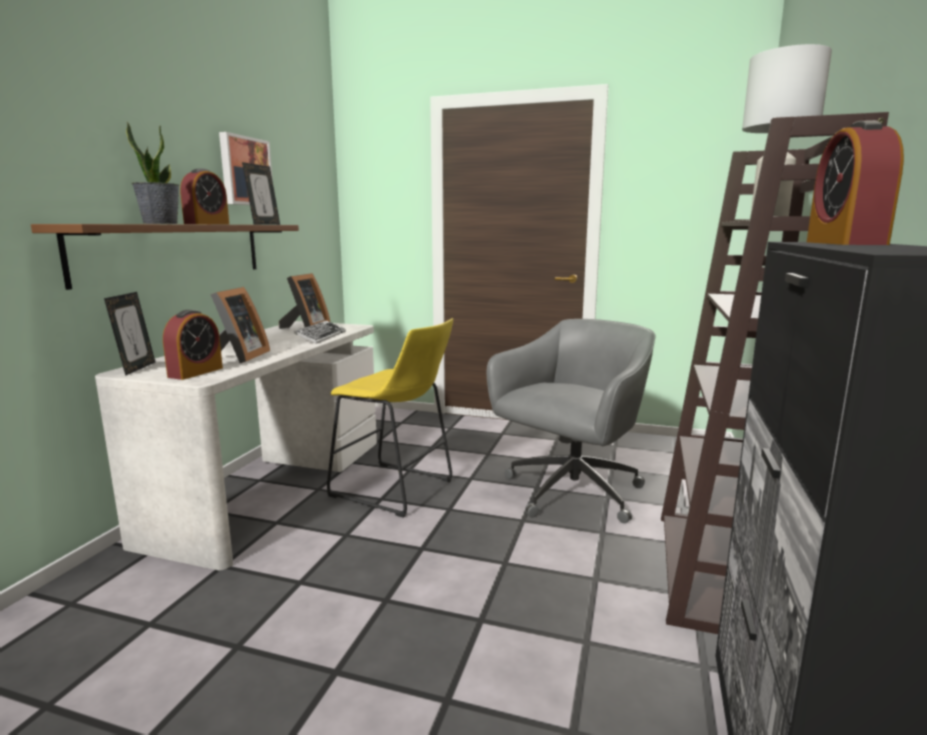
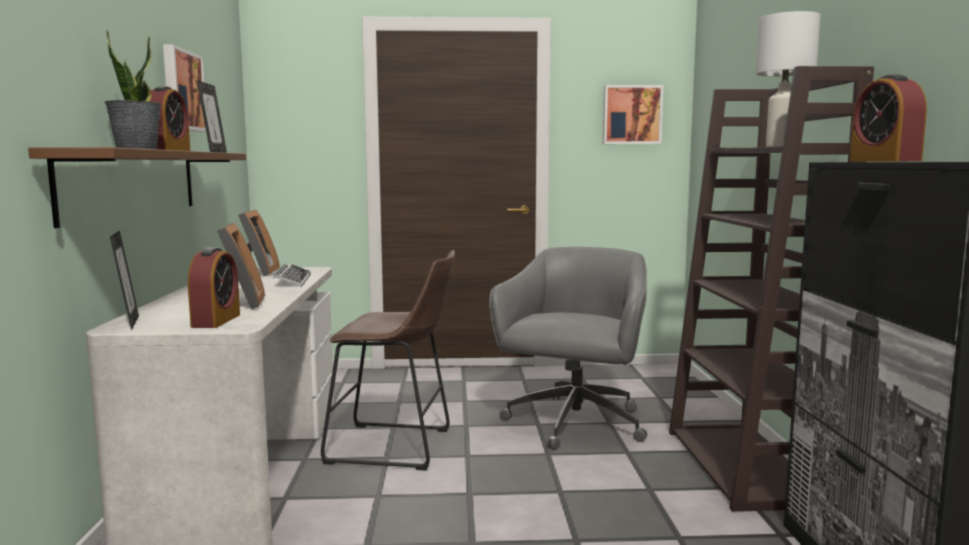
camera: 20 degrees left, 5 degrees down
(397, 490) = (396, 447): yellow stool -> brown stool
(690, 182) = (631, 115): none -> picture

